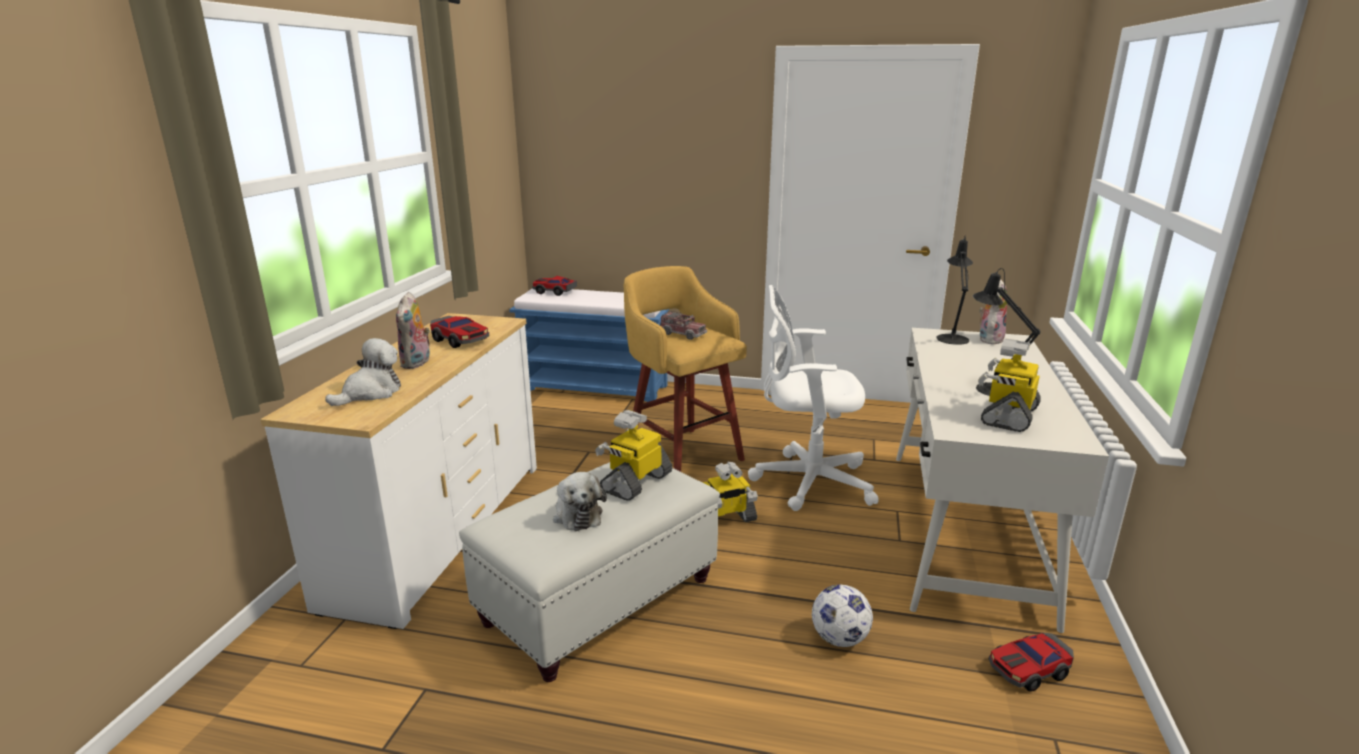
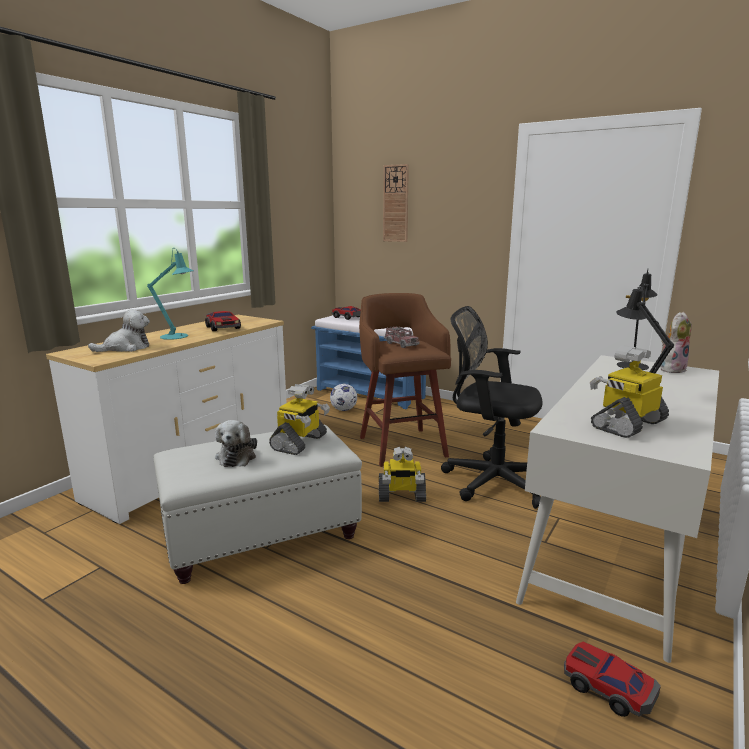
camera: 20 degrees right, 5 degrees down
(417, 363) = (178, 336): plush toy -> turquoise table lamp
(613, 139) = (396, 203): none -> wall clock
(635, 482) = (300, 443): toy robot -> toy robot turned 150 degrees clockwise
(682, 454) = (401, 445): yellow stool -> brown stool
(807, 481) = (490, 481): white office chair -> black office chair
(839, 638) = (432, 610): football -> football (344, 410)
(1029, 669) = (607, 688): toy car -> toy car turned 45 degrees clockwise

